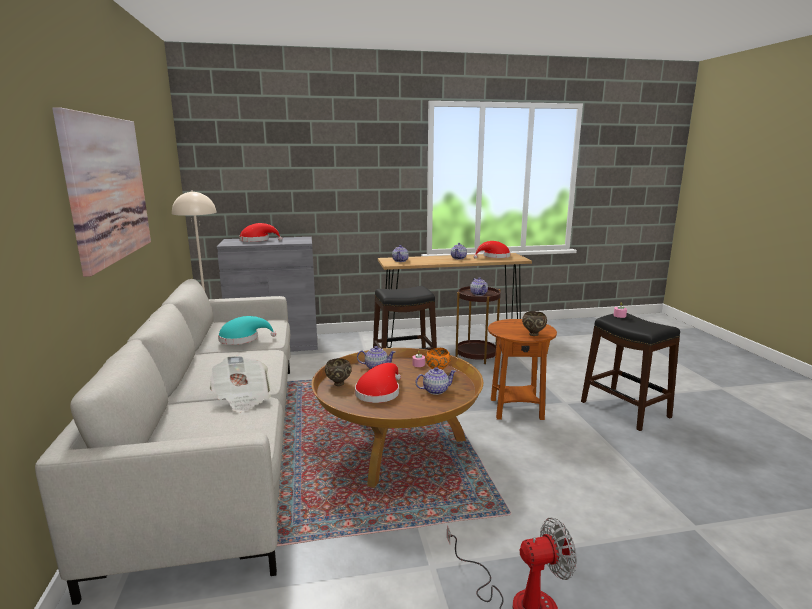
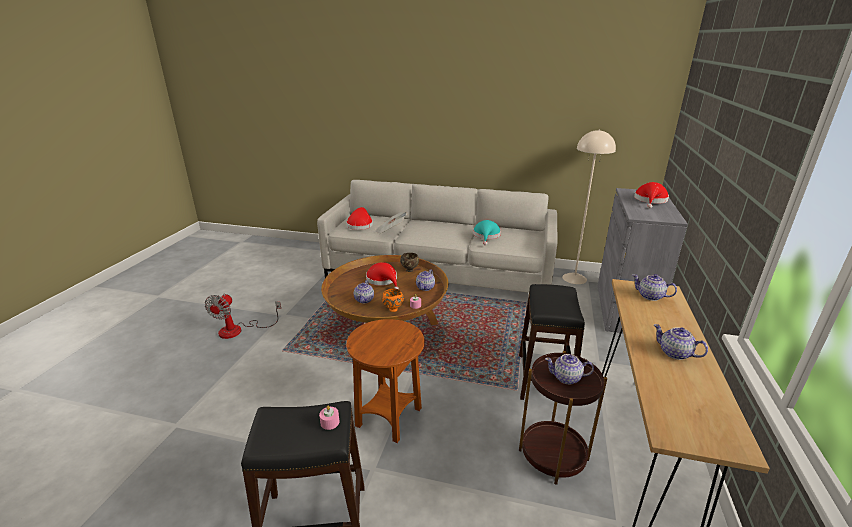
camera: 115 degrees right, 10 degrees up
(108, 188) = (471, 111): picture -> none
(494, 257) = (695, 404): red hat -> red hat (360, 225)
(533, 334) = (365, 340): brown bowl -> none

